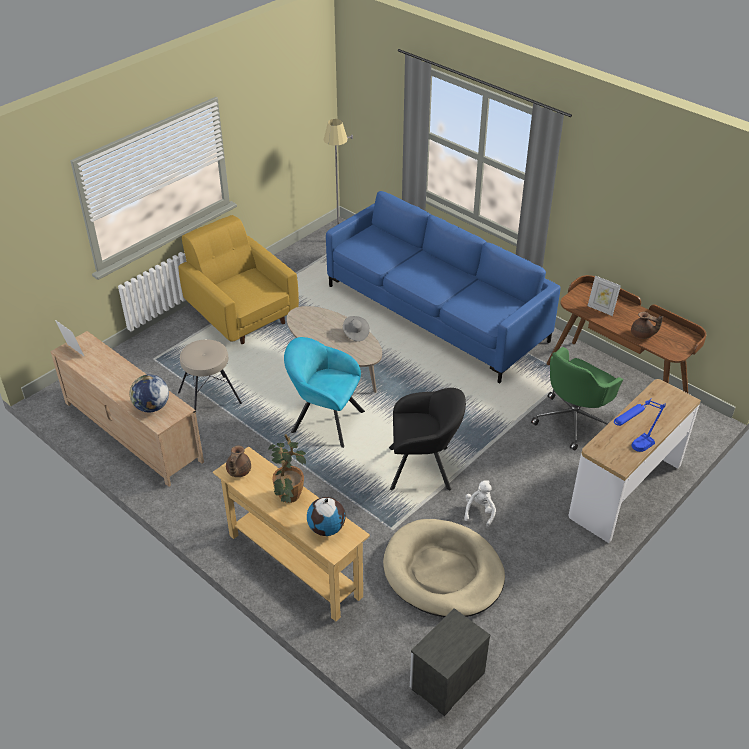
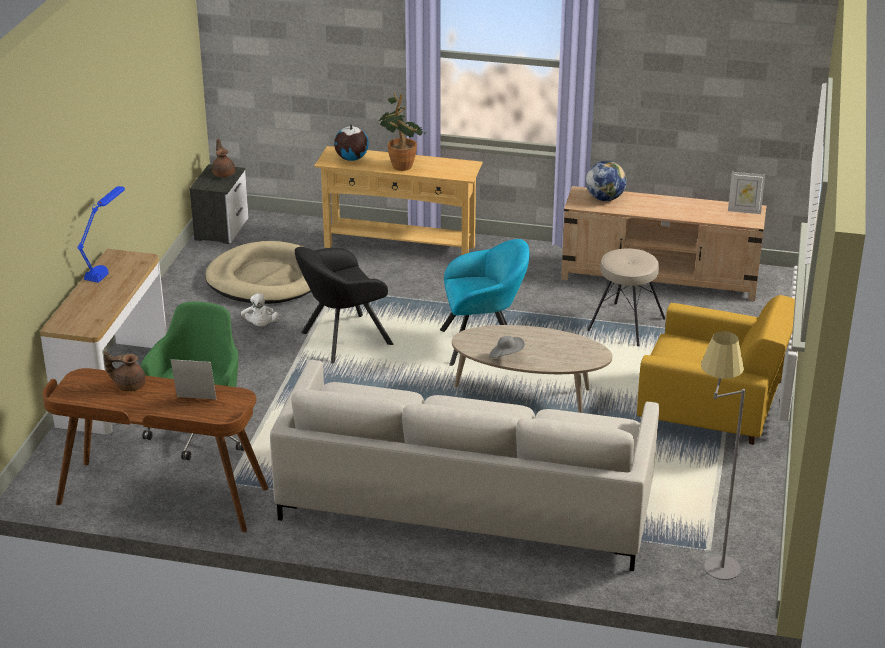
camera: 150 degrees right, 10 degrees down
(238, 471) = (461, 166): brown teapot -> brown teapot (223, 173)
(435, 313) = (466, 504): blue sofa -> grey sofa

